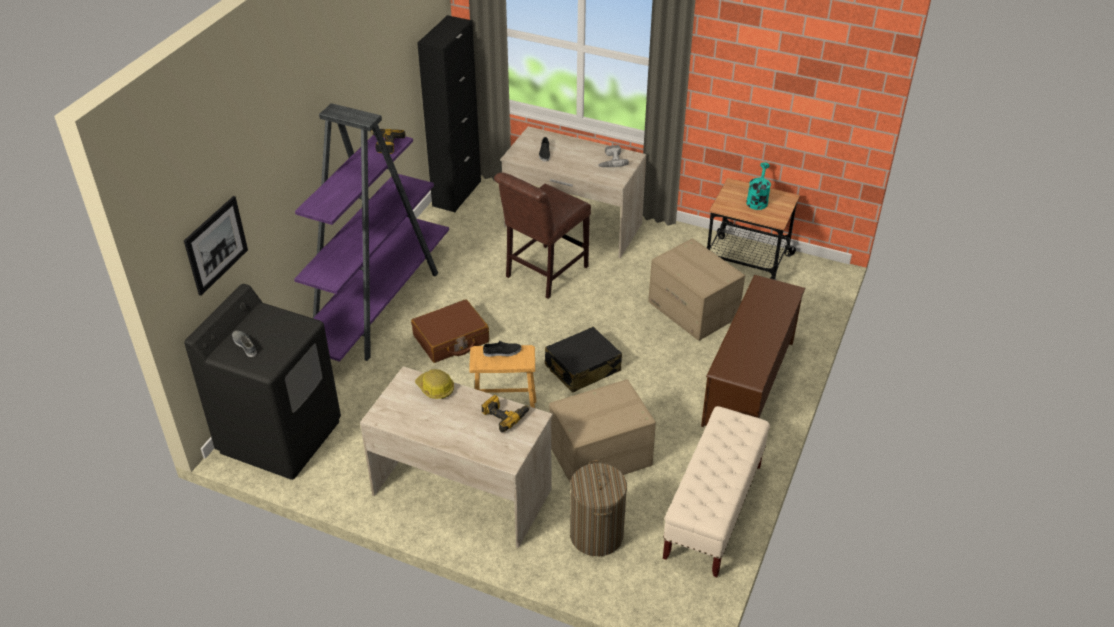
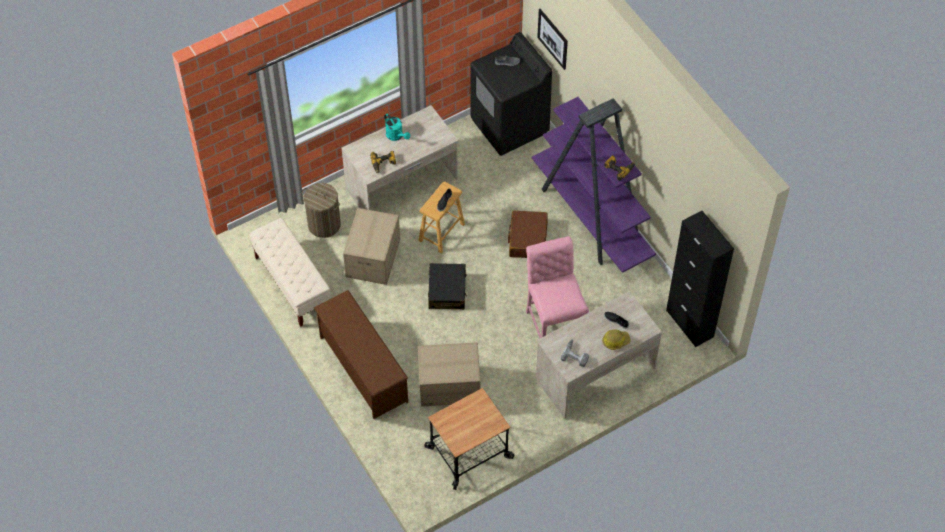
camera: 125 degrees right, 15 degrees up
(435, 388) = (428, 145): hard hat -> hard hat (615, 341)
(543, 273) = (554, 323): brown chair -> pink chair
(757, 200) = (470, 425): turquoise watering can -> turquoise watering can (396, 136)

